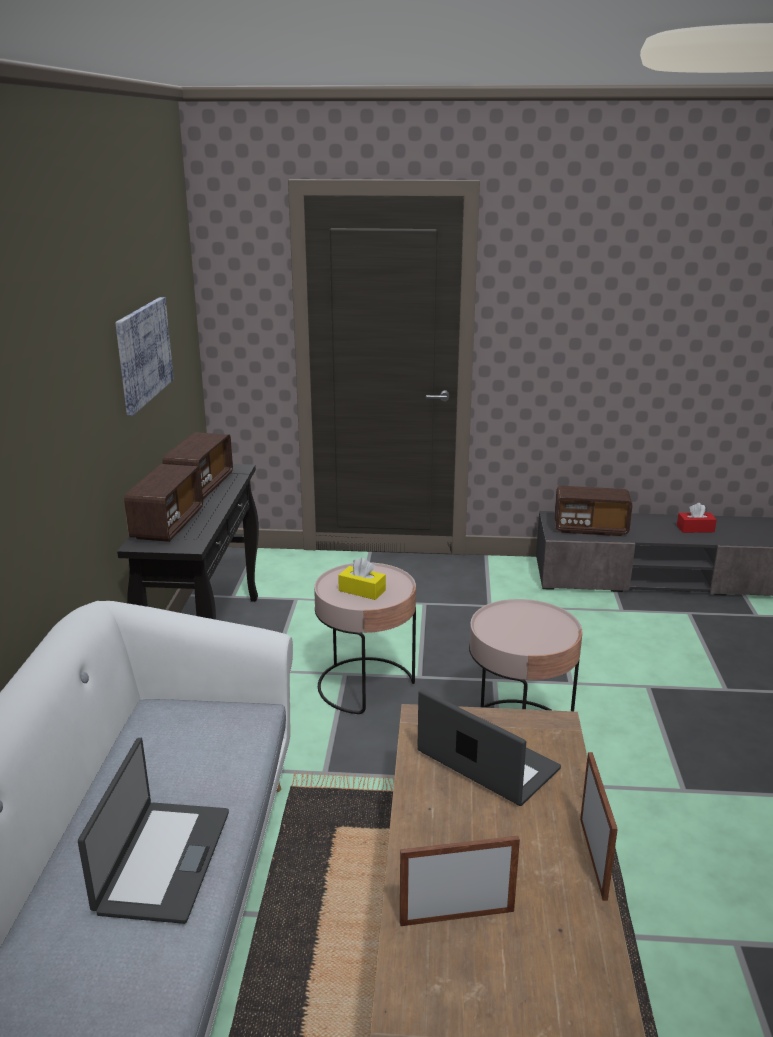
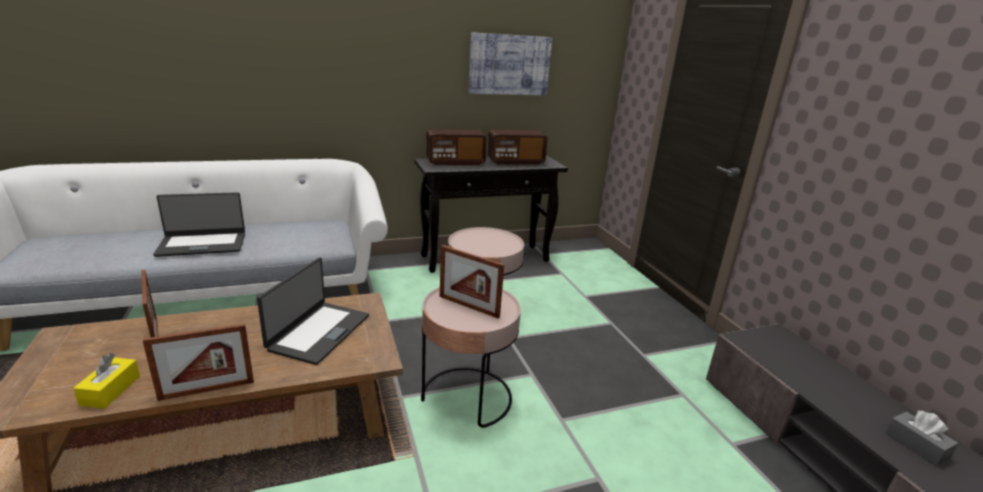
camera: 65 degrees right, 0 degrees up
(362, 590) = (479, 242): yellow tissue box -> yellow tissue box (110, 390)
(525, 629) = (468, 306): none -> picture frame
(590, 528) = (785, 358): radio -> none
(695, 529) = (916, 445): red tissue box -> grey tissue box

